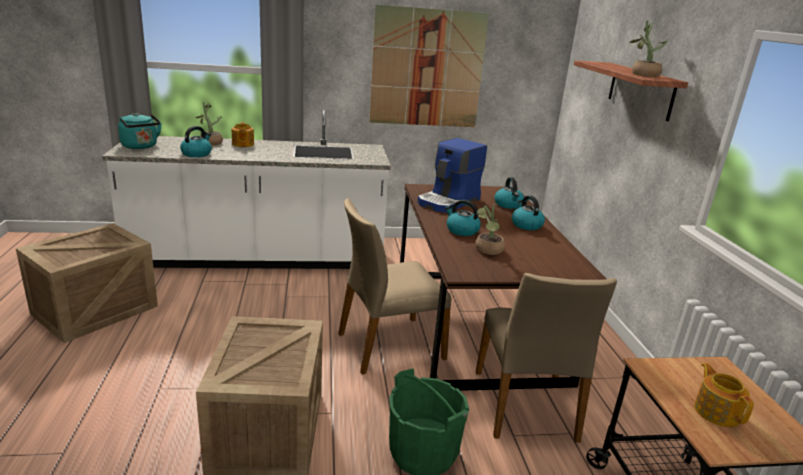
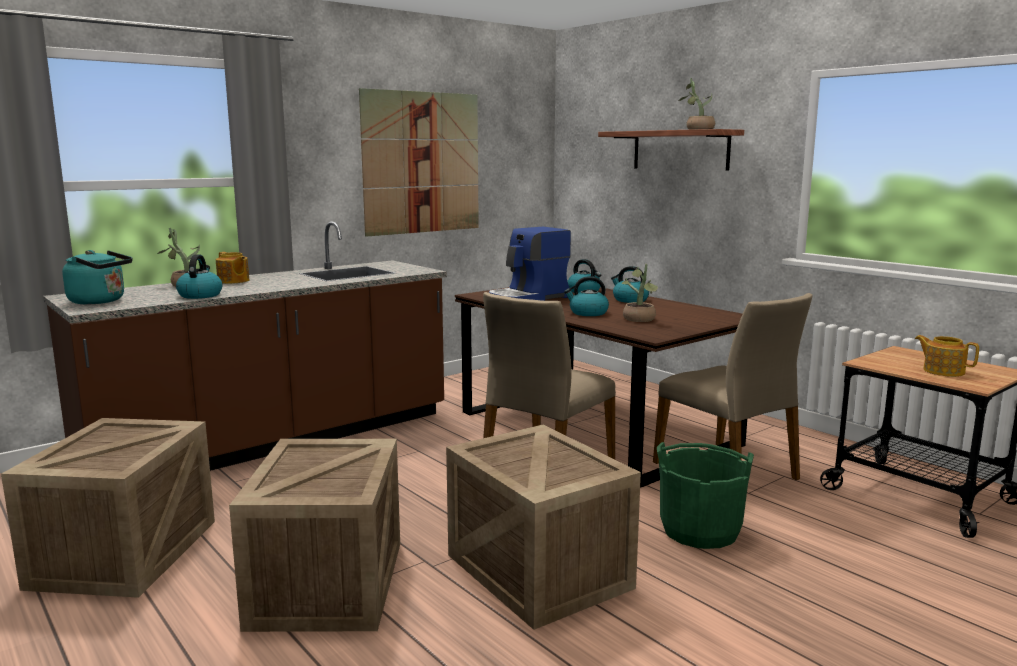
camera: 30 degrees left, 10 degrees down
(149, 379) = (329, 585): none -> crate
(259, 258) = (275, 442): white counter -> brown counter
(449, 201) = (529, 298): coffee machine -> coffee machine turned 45 degrees clockwise

